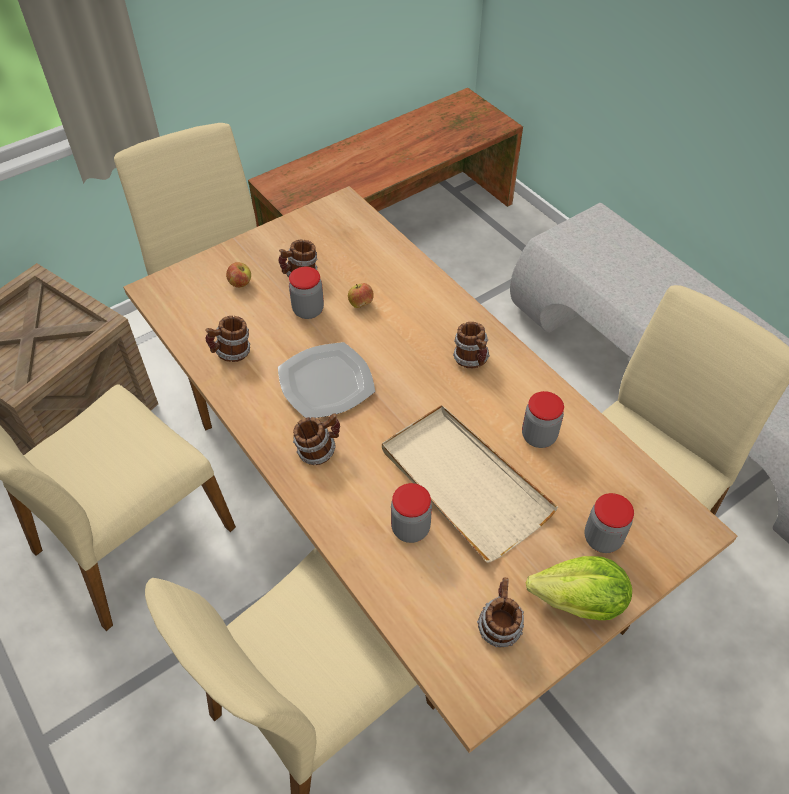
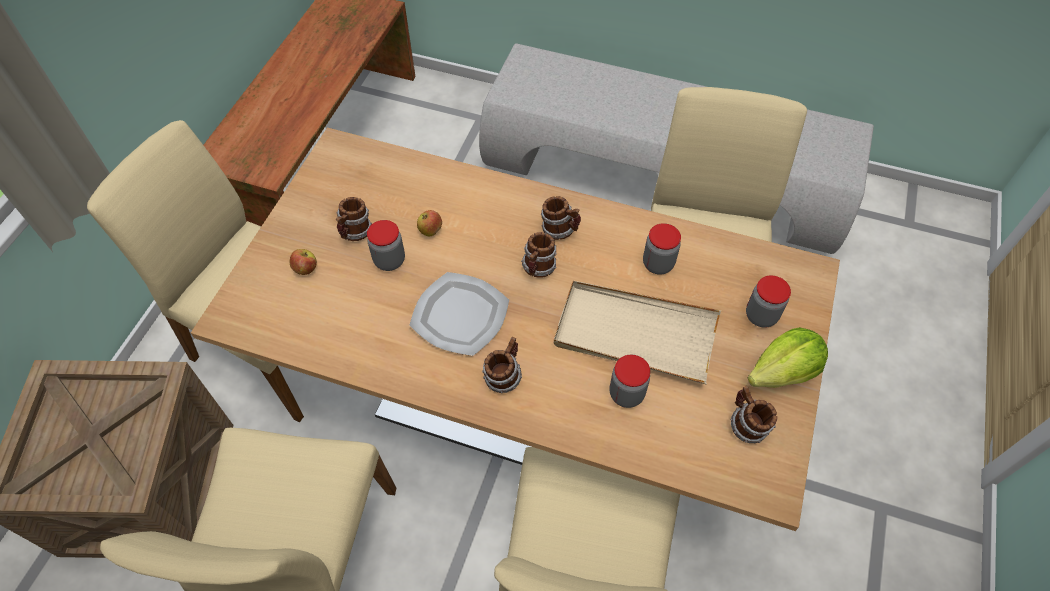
camera: 35 degrees left, 5 degrees up
(232, 353) = (355, 337): mug -> mug (538, 269)

